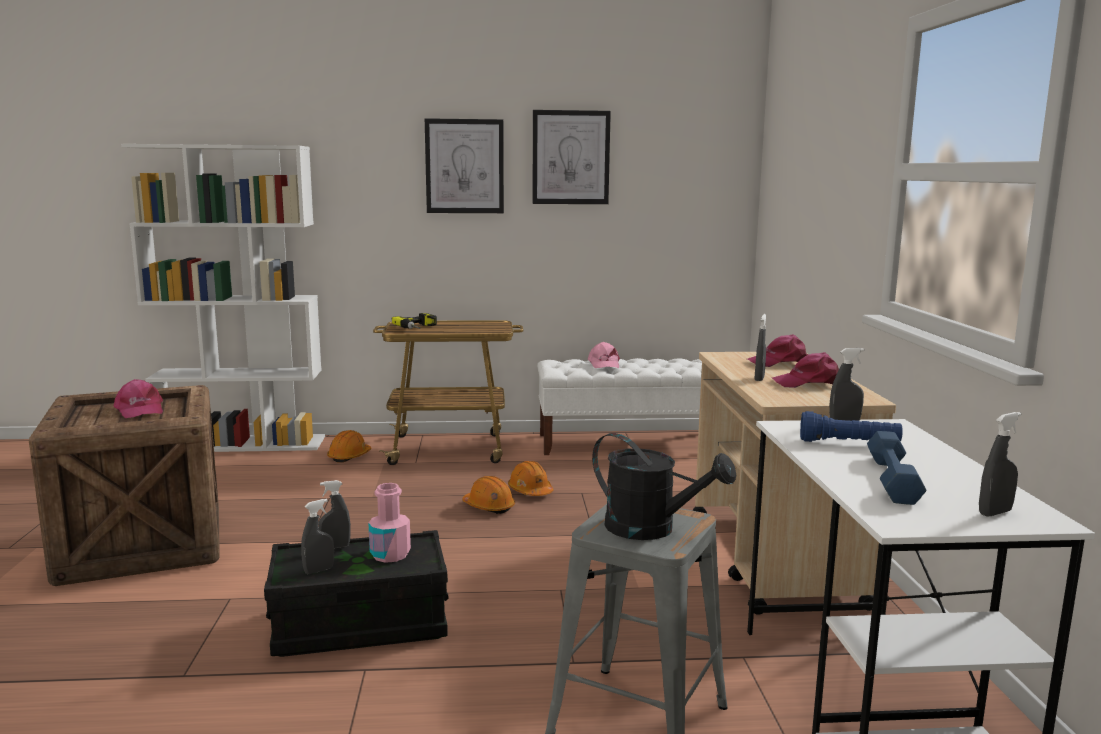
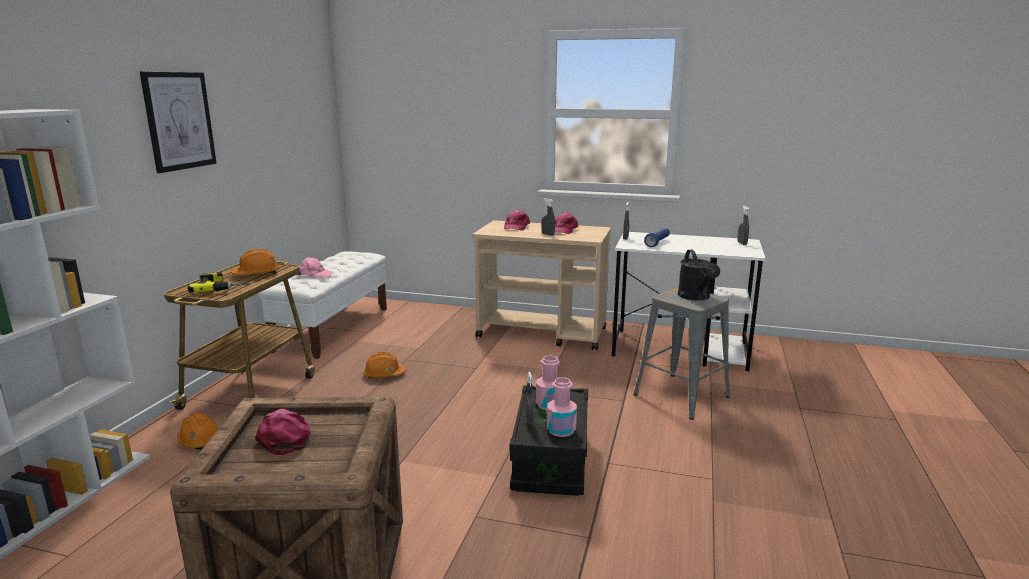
camera: 70 degrees left, 5 degrees up
(139, 410) = (285, 437): pink cap -> pink cap turned 90 degrees counterclockwise
(319, 570) = (561, 430): grey spray bottle -> pink bottle
(489, 507) = (397, 393): orange hard hat -> orange hard hat (257, 274)
(570, 157) = (248, 106): picture -> none
(652, 529) = (696, 297): black watering can -> black watering can turned 120 degrees clockwise
(892, 479) = (705, 246): blue dumbbell -> none

